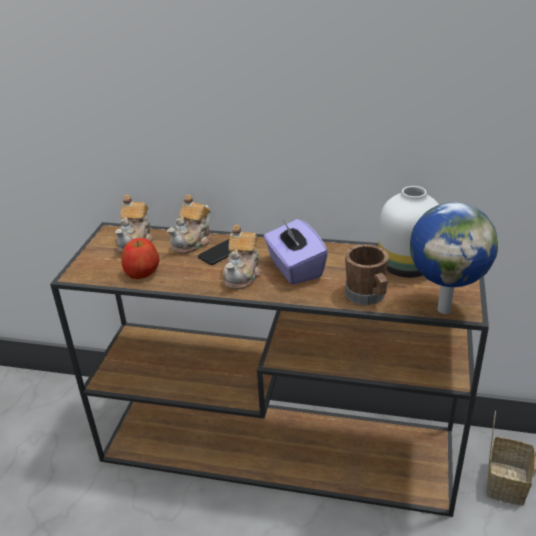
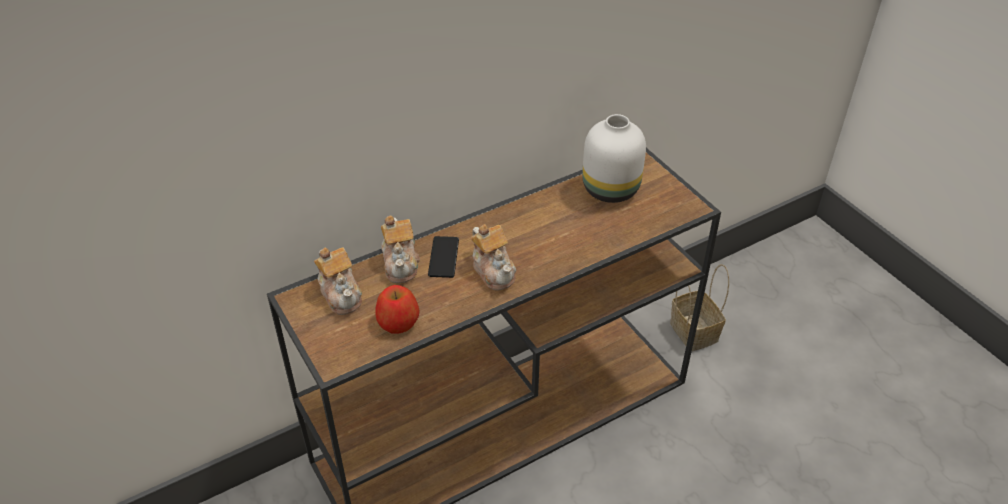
camera: 45 degrees left, 10 degrees up
(294, 268) = (528, 240): purple tissue box -> none
(367, 296) = (616, 233): brown mug -> none
(444, 308) = (679, 213): globe -> none

